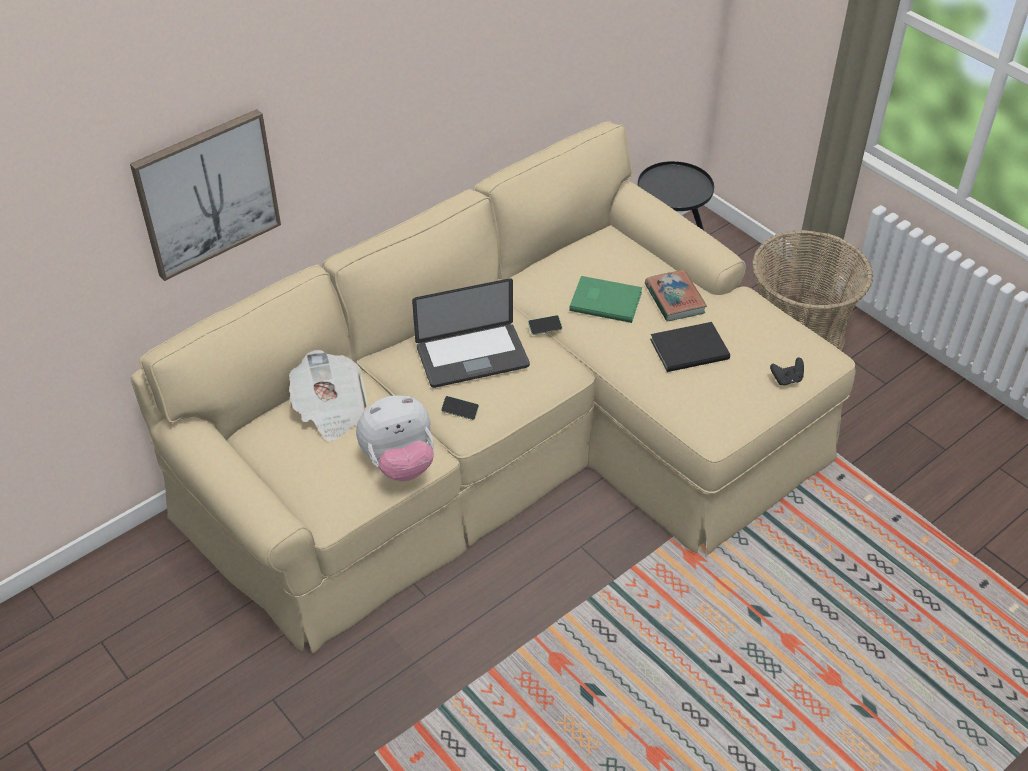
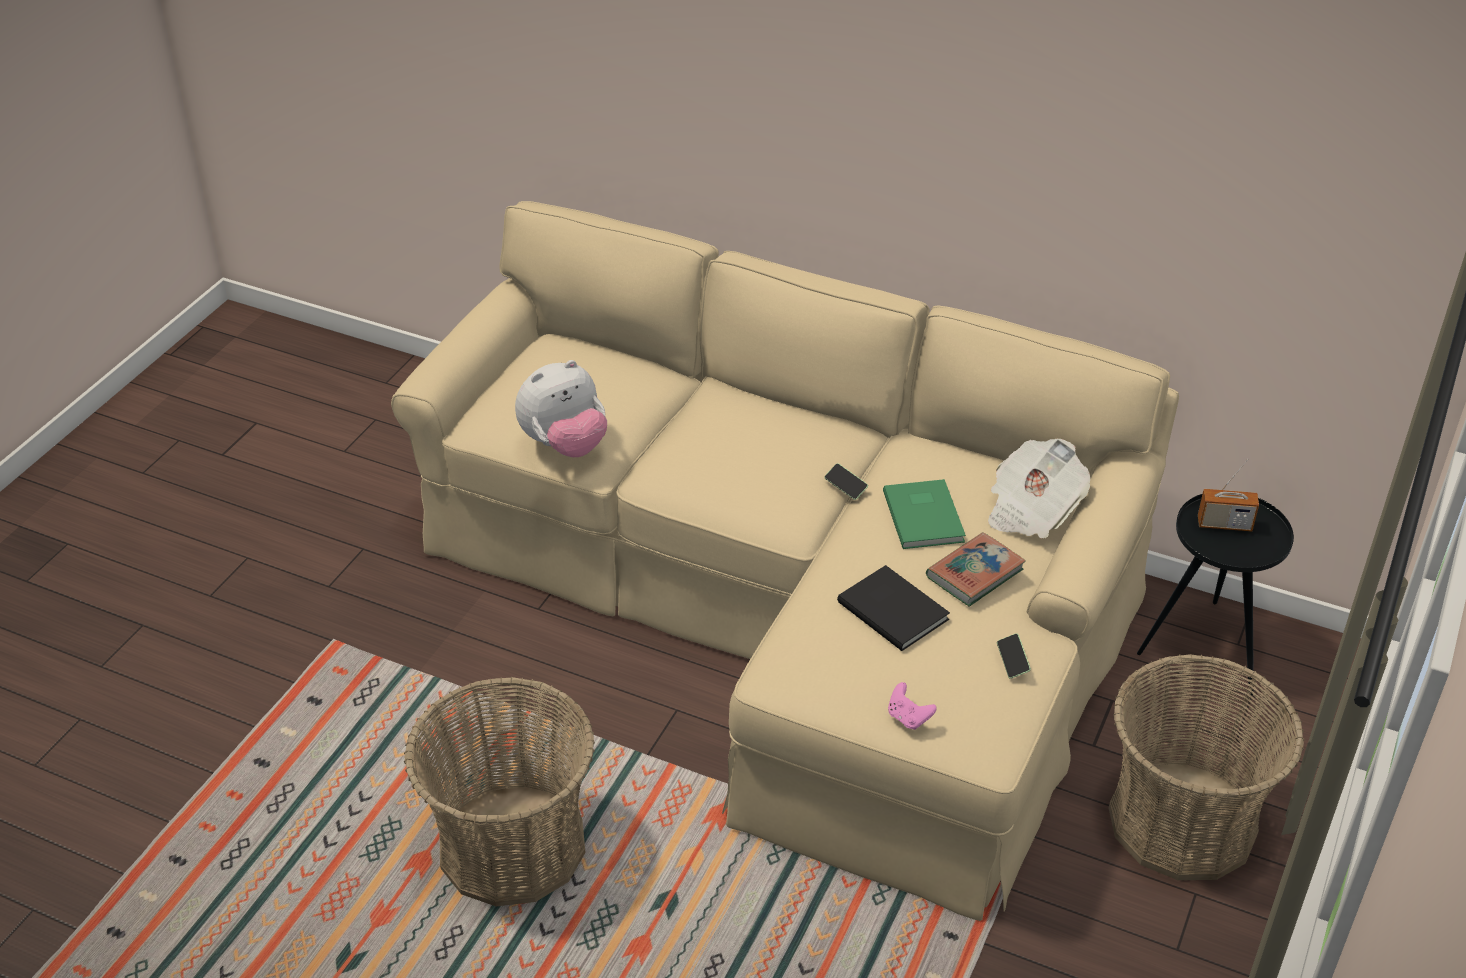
camera: 65 degrees right, 5 degrees down
(207, 193) = (639, 94): picture -> none
(330, 410) = (605, 374): newspaper -> newspaper (1031, 509)
(399, 463) = (565, 445): plush toy -> plush toy turned 75 degrees counterclockwise
(460, 411) = (670, 464): phone -> phone (1012, 661)
(472, 357) = (754, 445): laptop -> none
(665, 689) = (513, 846): none -> basket
(666, 187) = (1224, 524): none -> radio
(787, 379) = (908, 718): black game controller -> pink game controller

